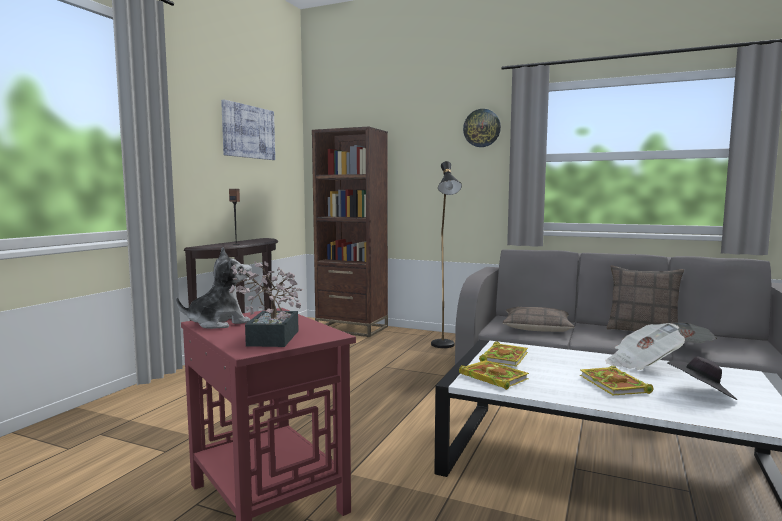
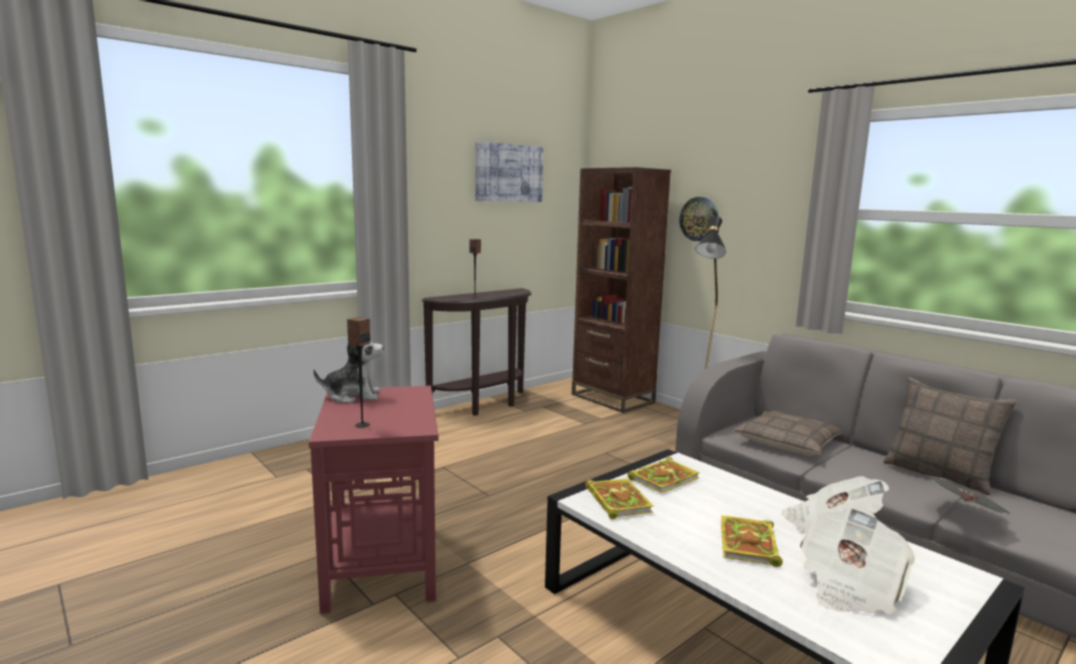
camera: 25 degrees right, 5 degrees up
(270, 340) = (362, 425): potted plant -> speaker
(482, 128) = (782, 169): wall clock -> wall clock (699, 219)
(701, 394) = (849, 586): black hat -> newspaper

